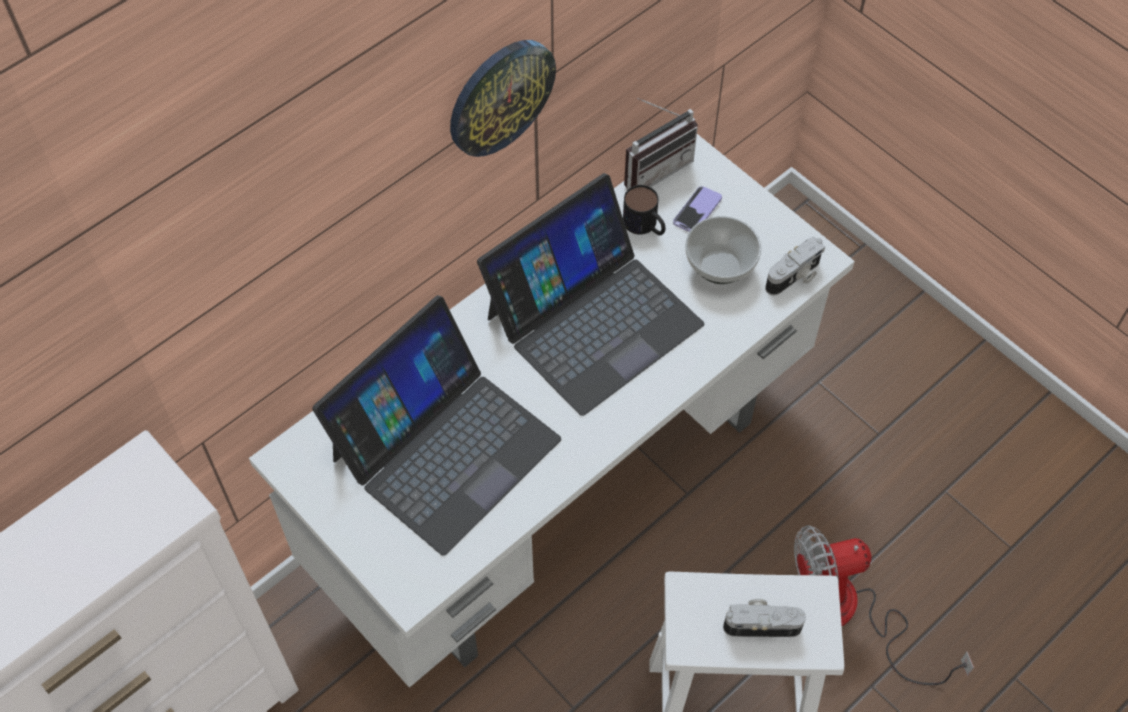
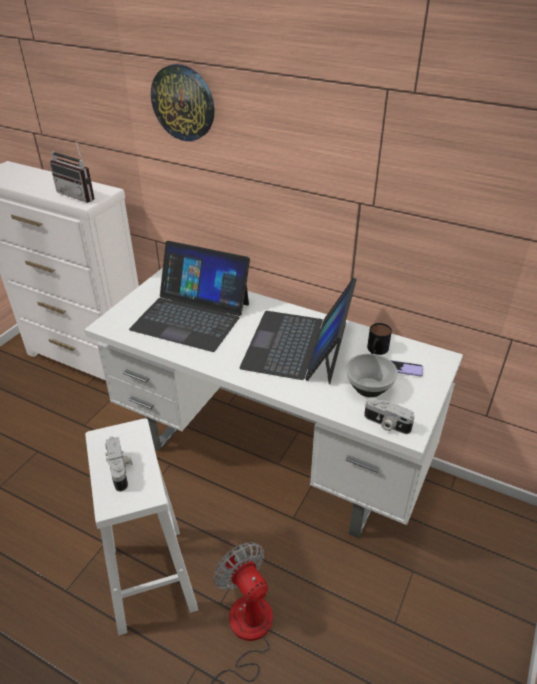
camera: 70 degrees right, 20 degrees down
(500, 96) = (331, 182): wall clock -> wall clock (183, 103)
(593, 319) = (298, 346): laptop -> laptop turned 75 degrees clockwise
(653, 167) = (420, 345): radio -> radio (80, 195)

